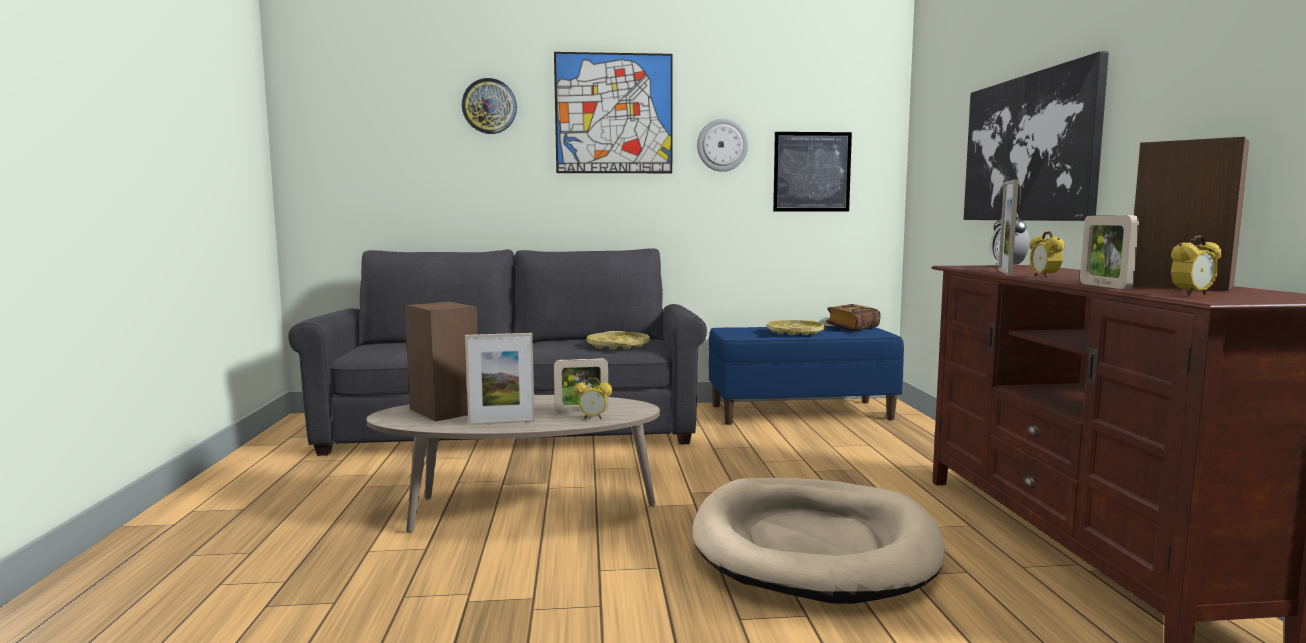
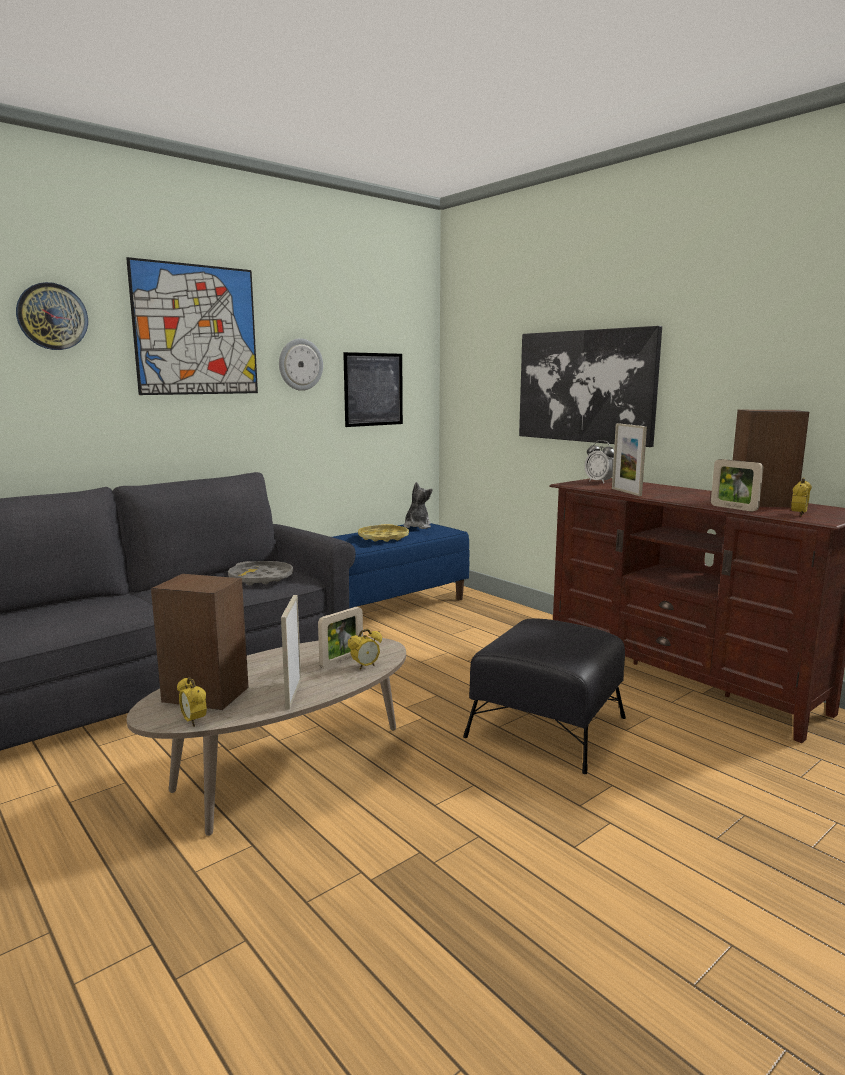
camera: 35 degrees left, 5 degrees up
(501, 423) = (293, 693): picture frame -> picture frame turned 135 degrees clockwise
(618, 346) = (261, 578): yellow tray -> grey tray
(814, 545) = (547, 726): beige dog bed -> black ottoman
(852, 328) = (417, 526): book -> plush toy
(1044, 277) = (668, 497): alarm clock -> alarm clock (193, 721)

